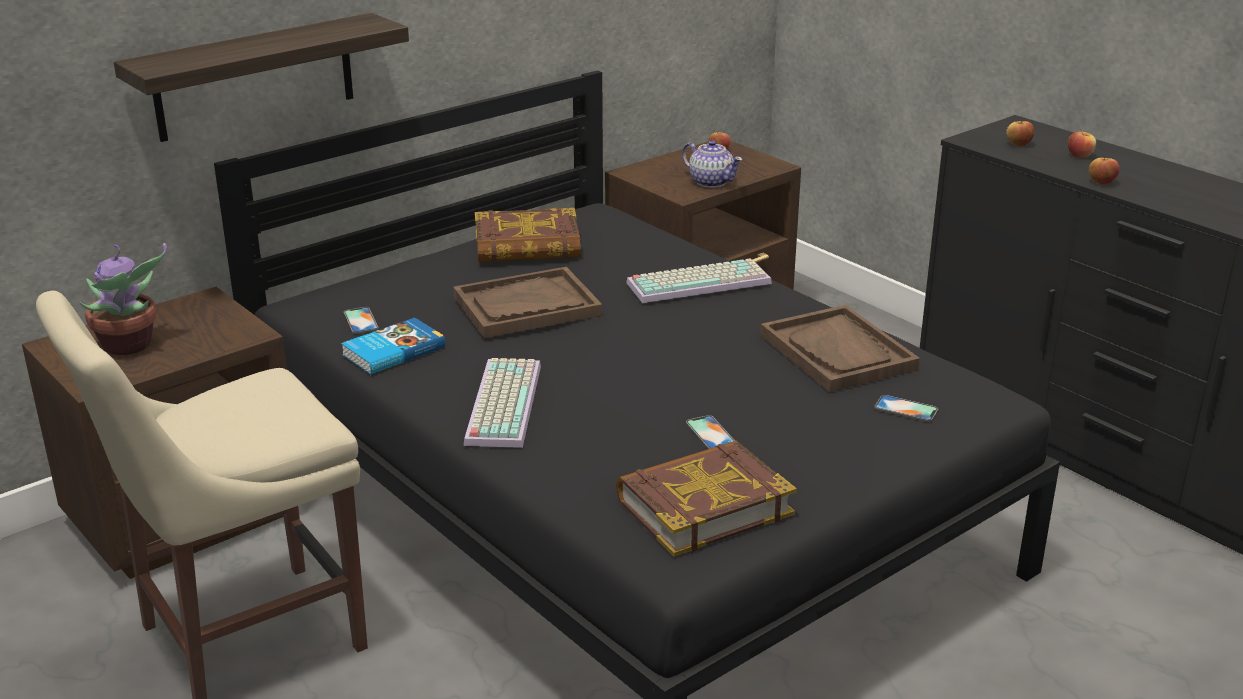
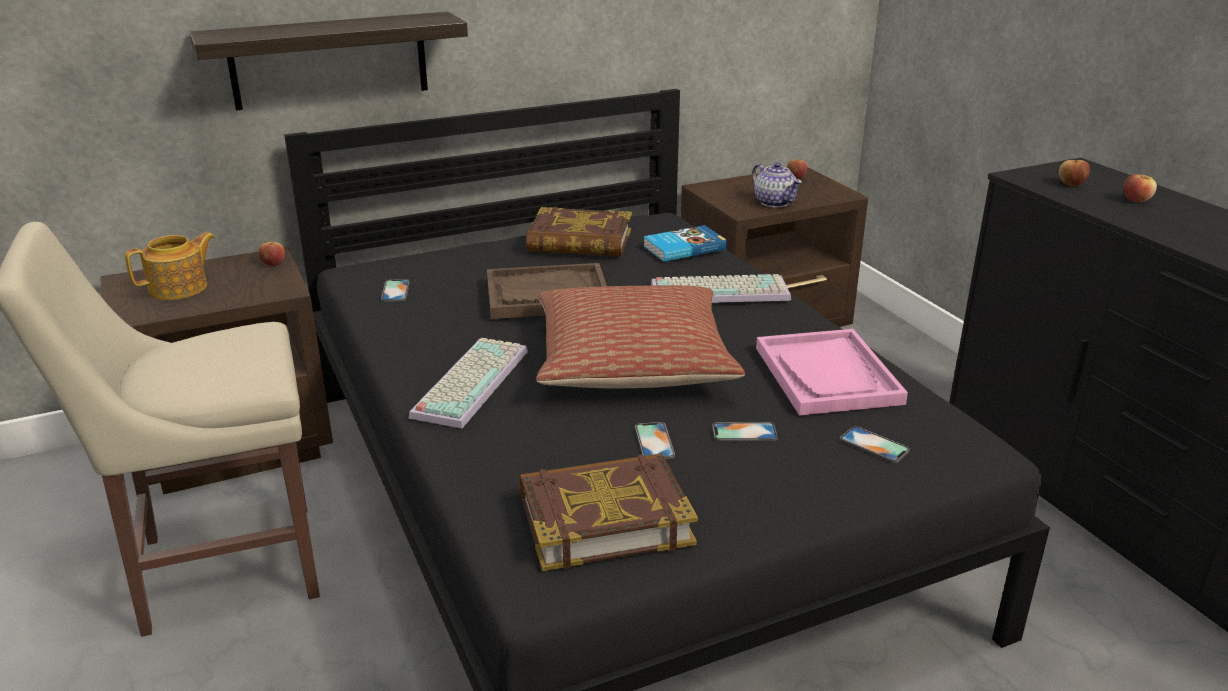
camera: 15 degrees right, 0 degrees up
(129, 346) = (180, 288): potted plant -> teapot
(392, 350) = (404, 320): book -> book (683, 247)
(650, 363) = (632, 362): none -> pillow
(787, 414) = (744, 432): none -> phone
(838, 352) = (827, 375): brown tray -> pink tray
(1101, 182) = (1151, 228): apple -> apple (273, 264)

